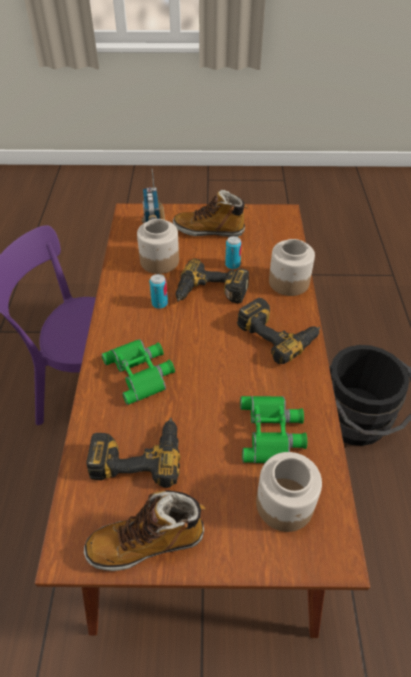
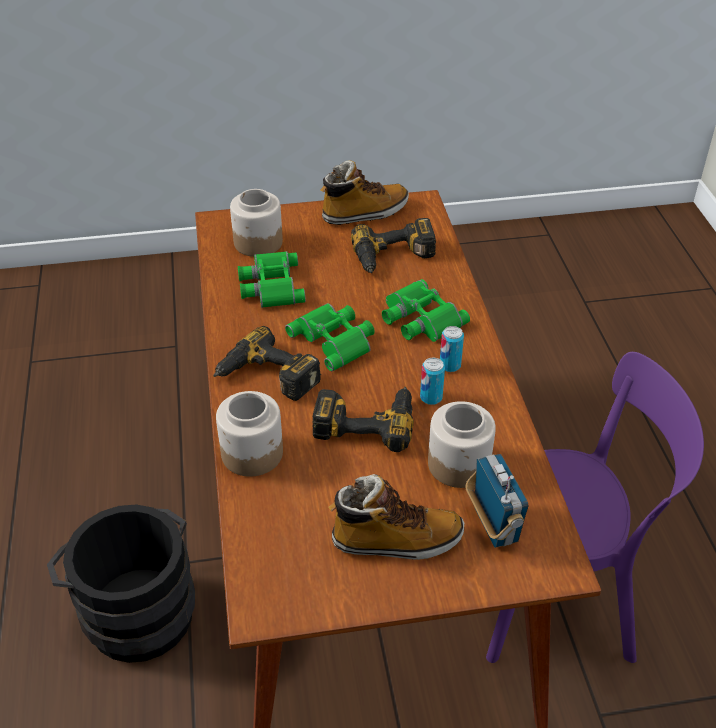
camera: 170 degrees right, 5 degrees down
(219, 360) = (335, 340): none -> green binoculars
(232, 265) = (342, 473): can -> can (450, 365)

